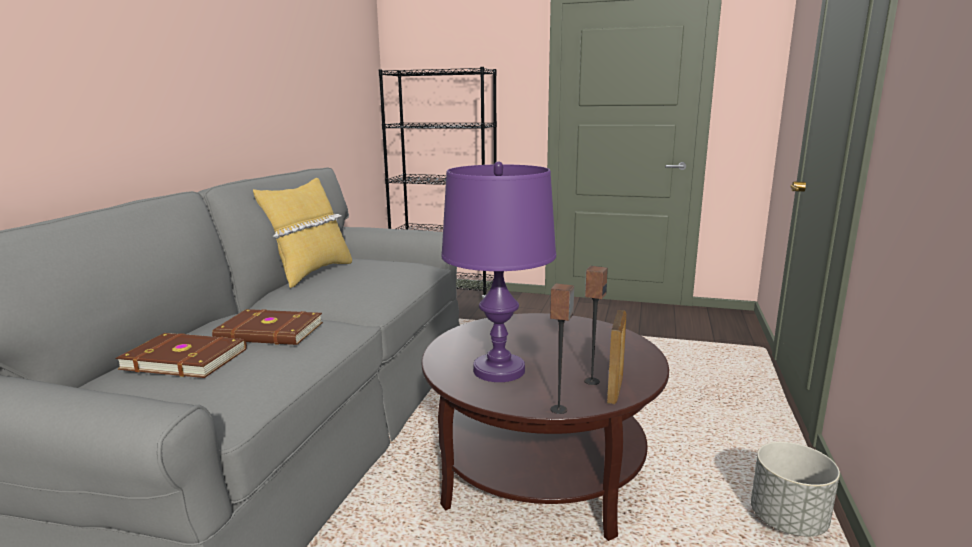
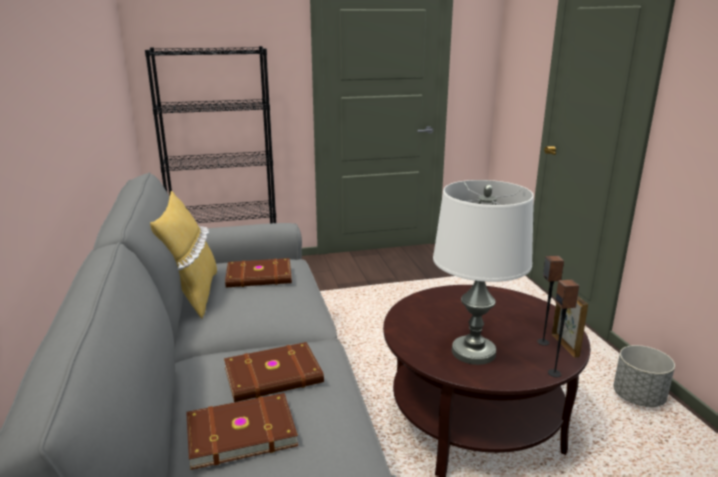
camera: 30 degrees left, 5 degrees up
(377, 270) = (259, 277): none -> brown book
(499, 370) = (474, 352): purple table lamp -> white table lamp

